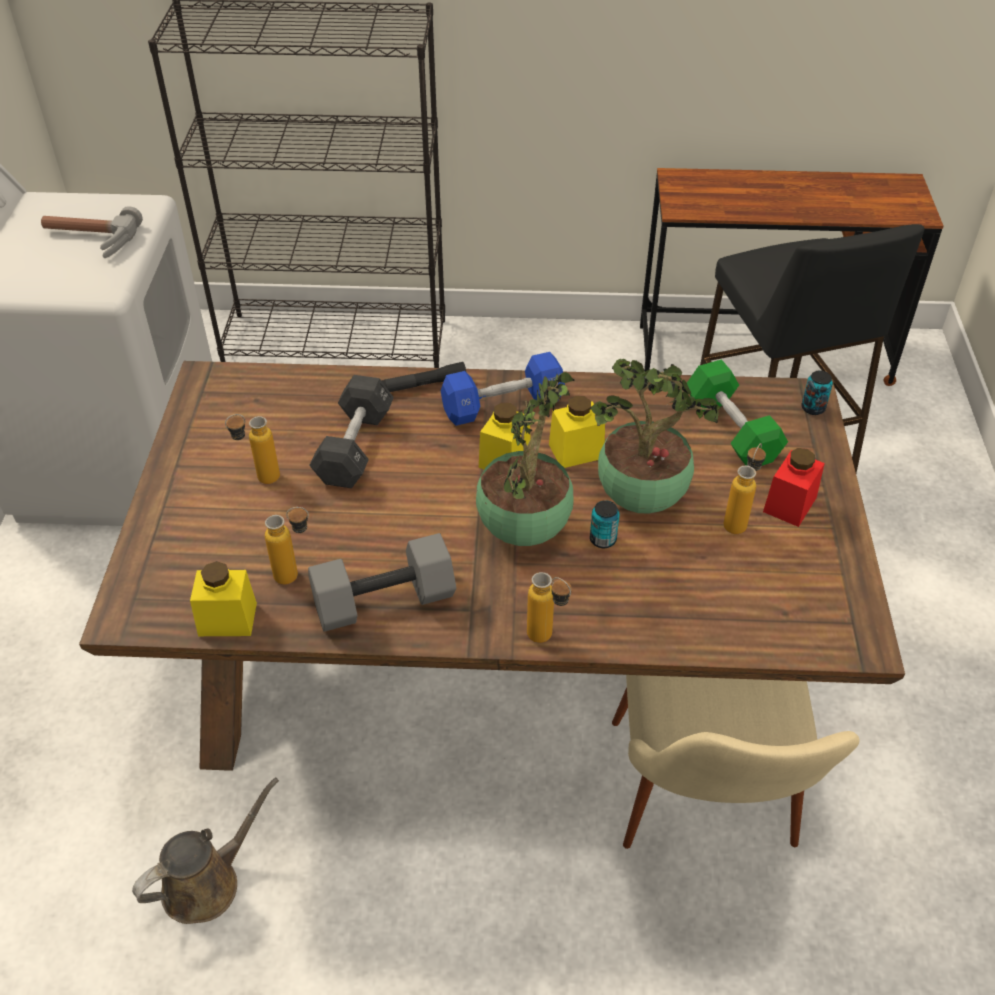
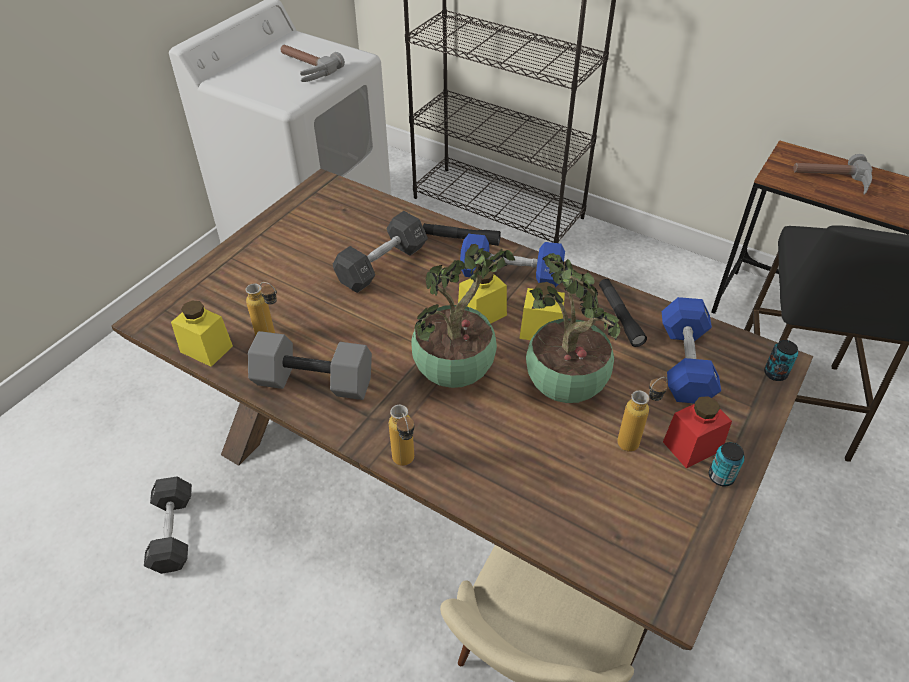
camera: 30 degrees right, 0 degrees up
(207, 883) = (173, 532): brown watering can -> black dumbbell
(259, 479) = (303, 263): bottle -> none
(603, 540) = (509, 407): can -> can (721, 477)
(640, 407) = (619, 316): none -> black flashlight
(731, 430) = (685, 363): green dumbbell -> blue dumbbell
(733, 197) = (831, 181): none -> hammer

